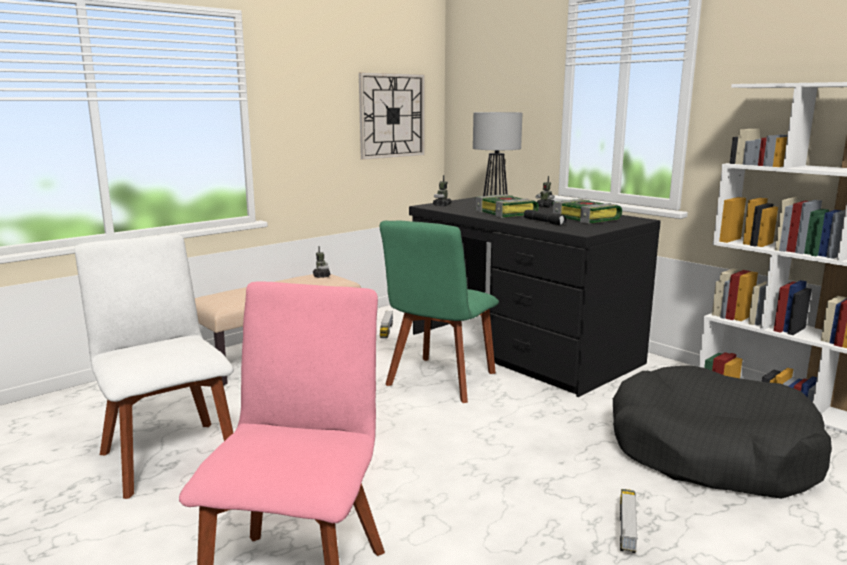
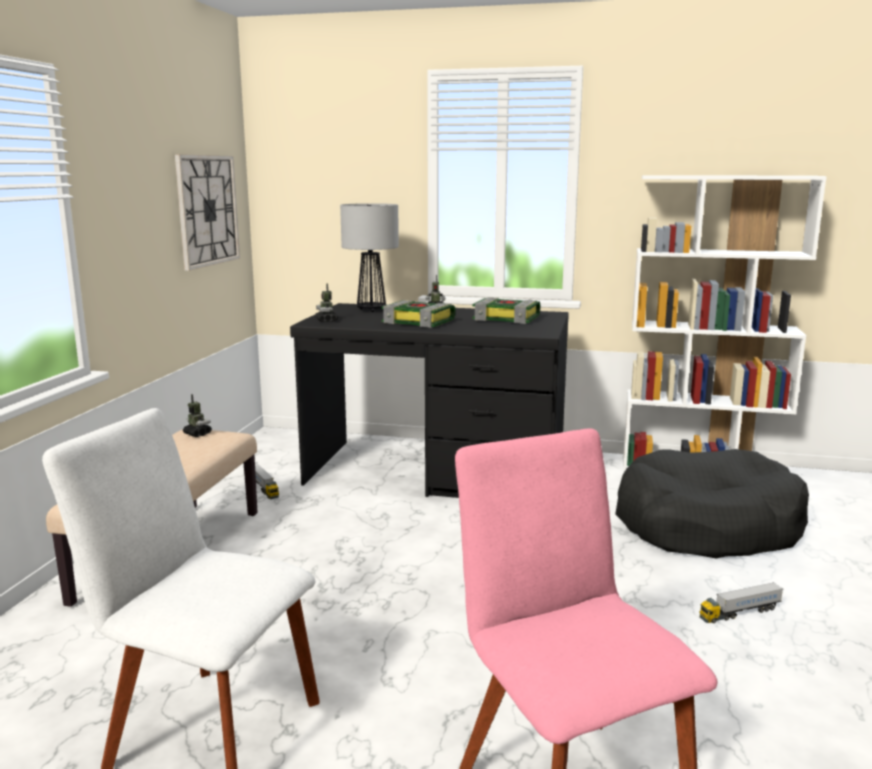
camera: 35 degrees left, 0 degrees up
(439, 381) = (405, 530): green chair -> none
(544, 222) = (482, 327): black flashlight -> none
(627, 529) = (739, 613): toy truck -> toy truck turned 90 degrees counterclockwise

